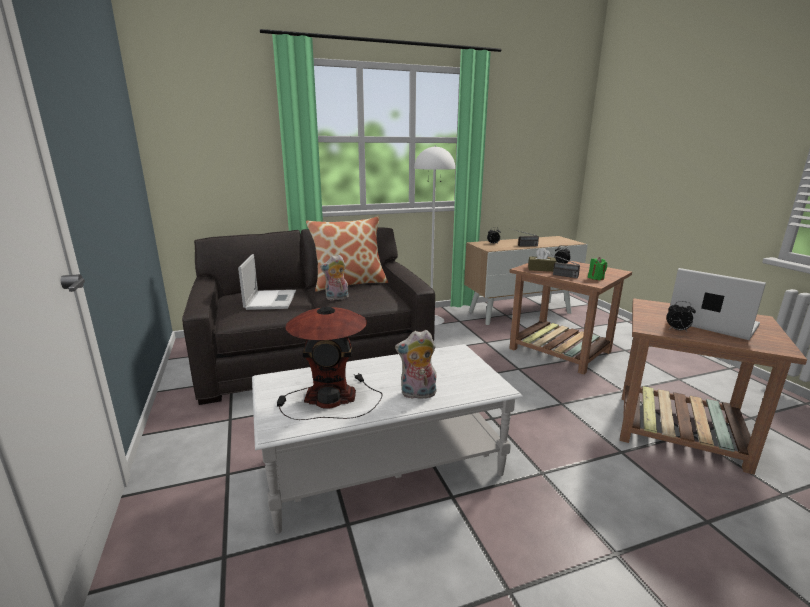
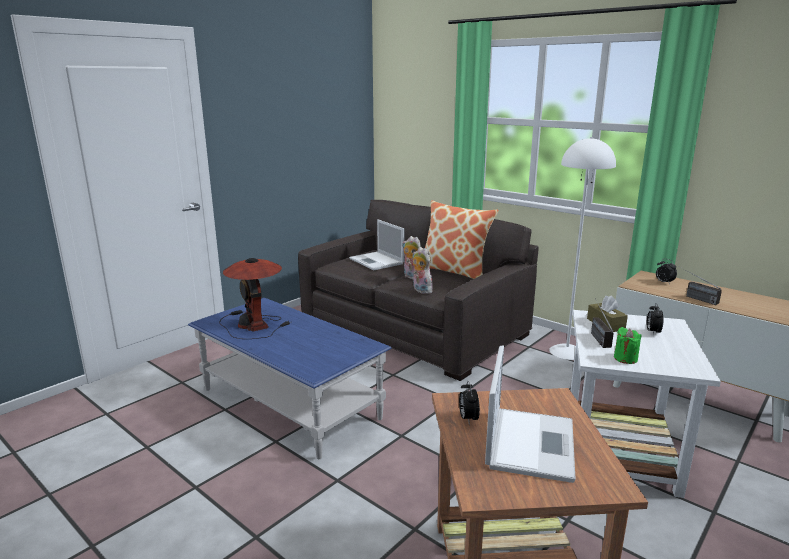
camera: 60 degrees right, 0 degrees up
(271, 300) = (377, 261): laptop -> laptop turned 90 degrees clockwise
(383, 466) = (290, 403): white coffee table -> blue coffee table
(417, 394) = (278, 347): plush toy -> plush toy (420, 290)
(561, 350) = (619, 453): brown side table -> white side table

